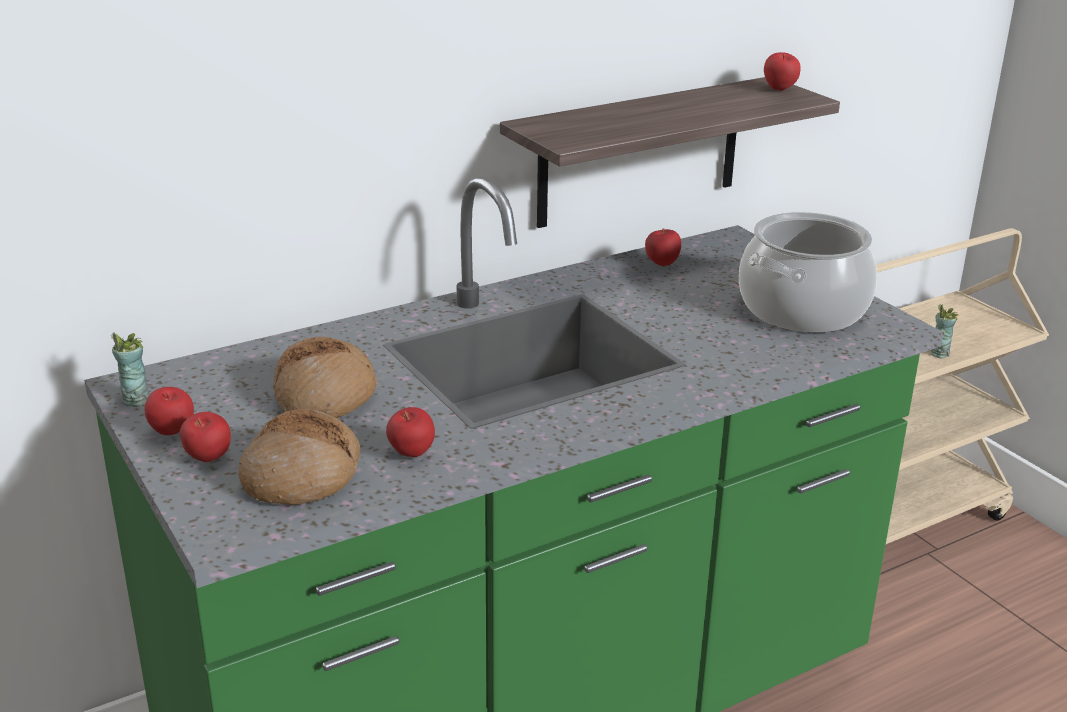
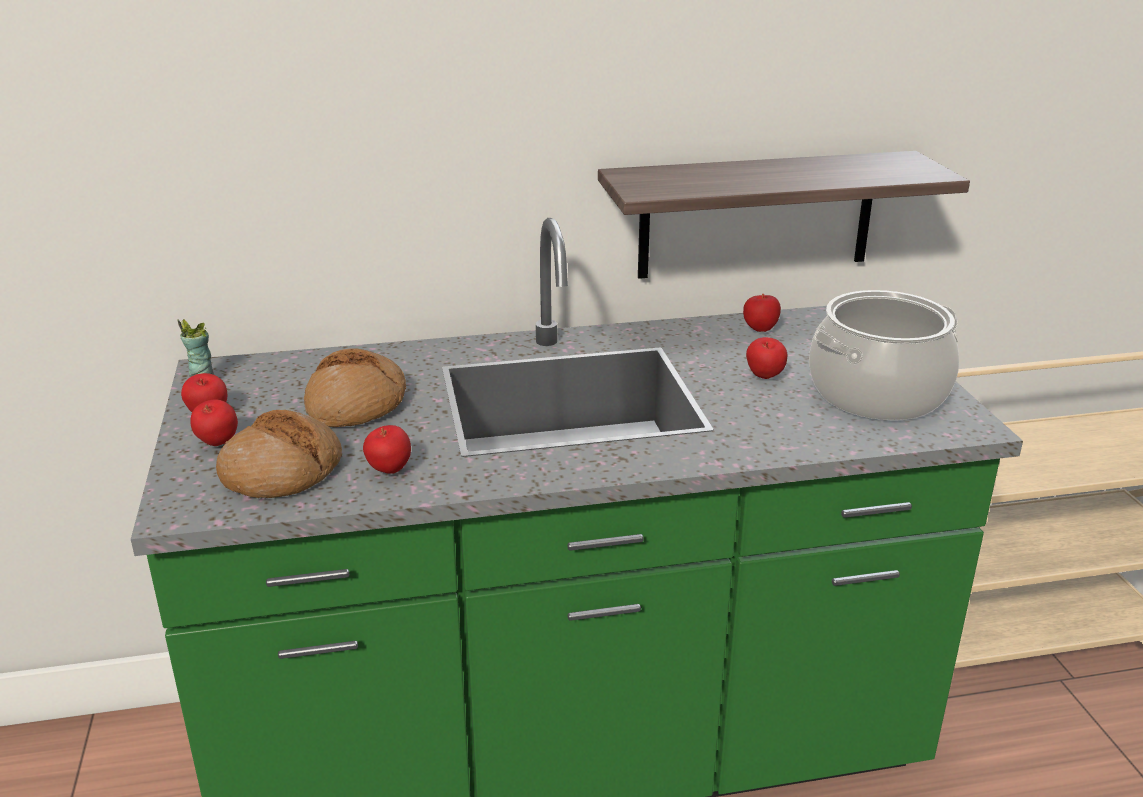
camera: 20 degrees right, 0 degrees up
(779, 90) = (912, 164): apple -> apple (764, 378)
(939, 353) = (1089, 469): cup -> none

